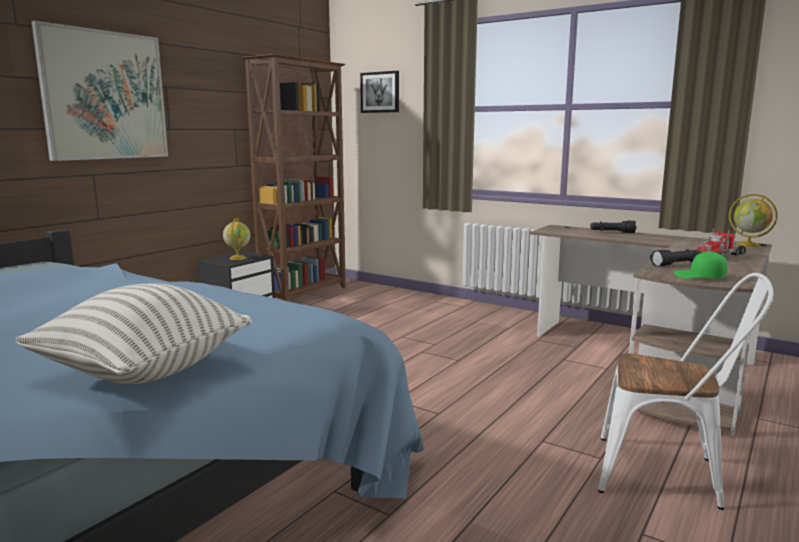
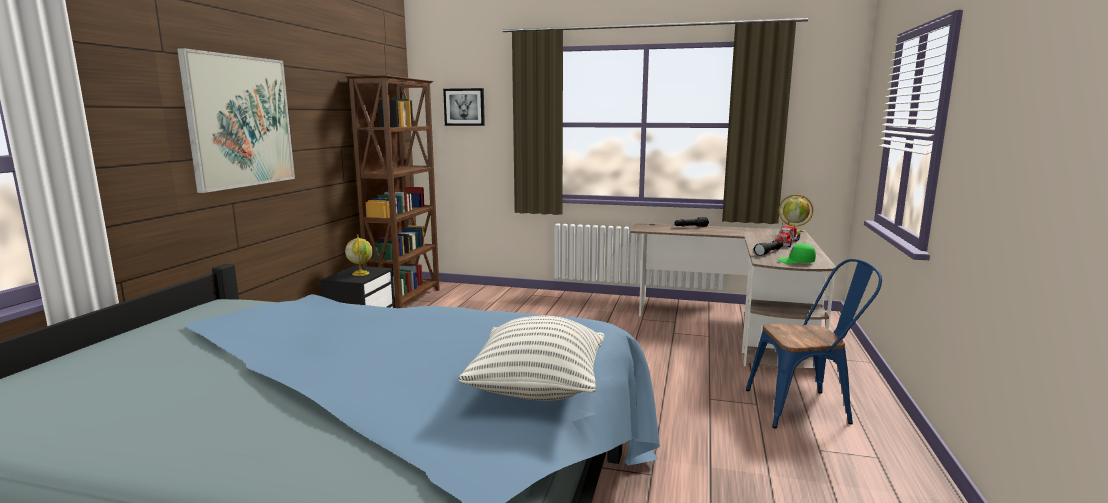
camera: 20 degrees left, 0 degrees up
(669, 474) = (806, 407): white chair -> blue chair

